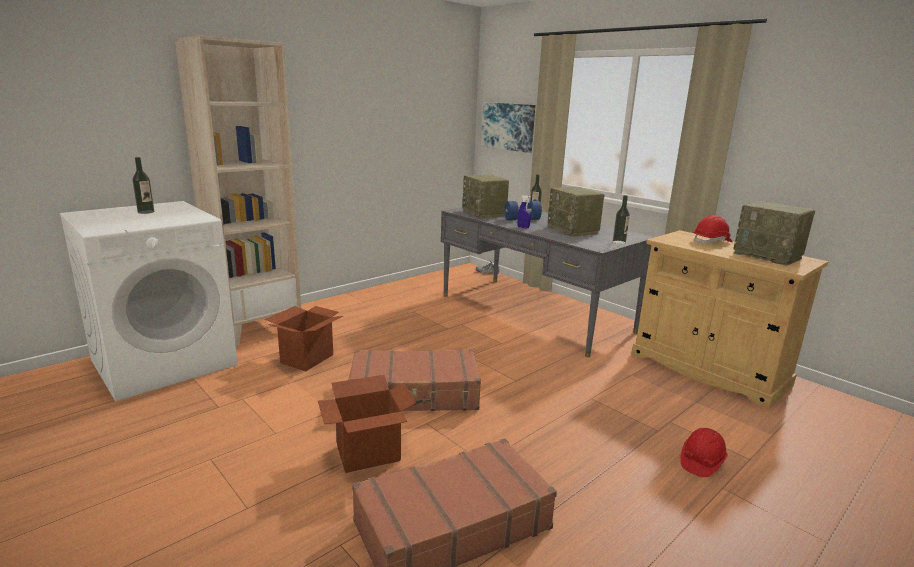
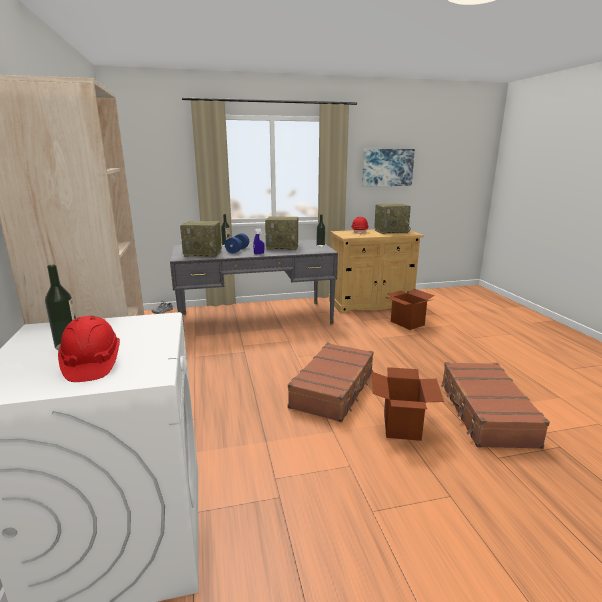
camera: 60 degrees left, 0 degrees up
(307, 359) = (228, 426): cardboard box -> cardboard box (407, 323)
(508, 126) = (156, 179): picture -> picture (387, 167)
(701, 462) = (450, 334): red hard hat -> red hard hat (91, 364)

